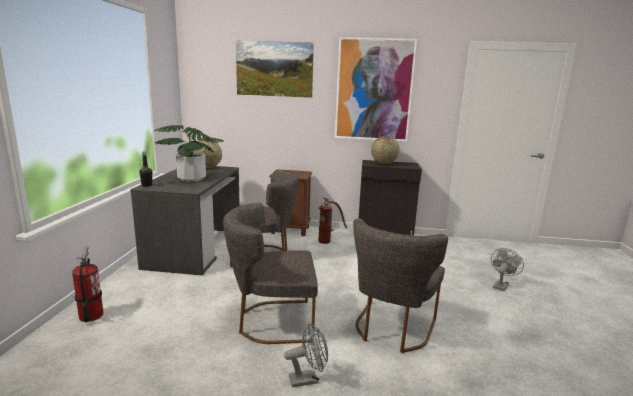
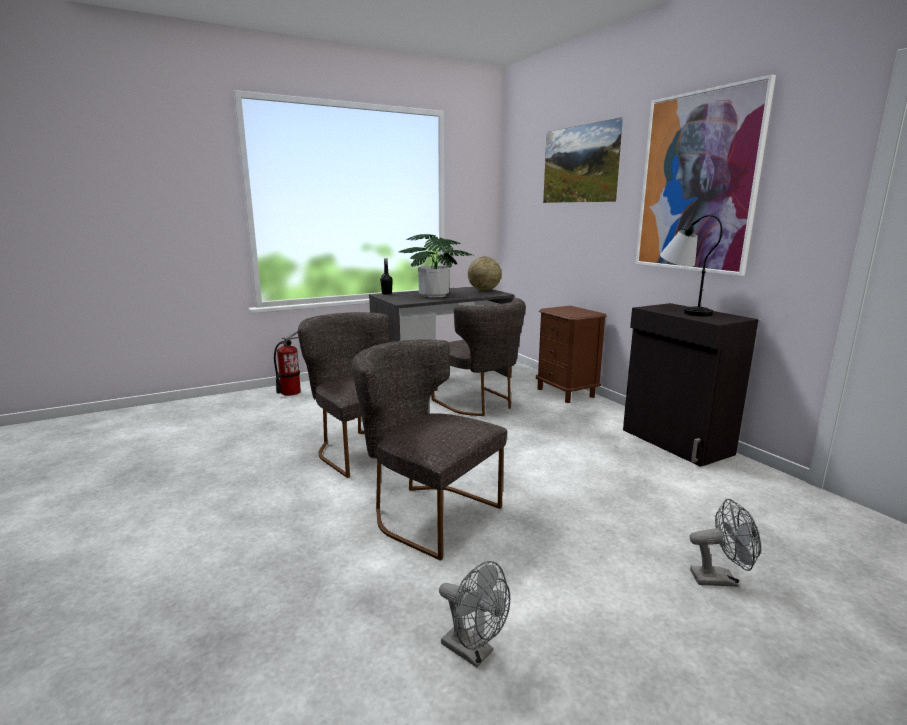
camera: 55 degrees right, 0 degrees up
(308, 379) = (285, 494): grey fan -> grey fan (474, 652)
(328, 240) = (585, 416): fire extinguisher -> none
(384, 163) = (682, 310): globe -> table lamp
(391, 329) = (427, 513): grey chair -> grey chair turned 45 degrees clockwise

